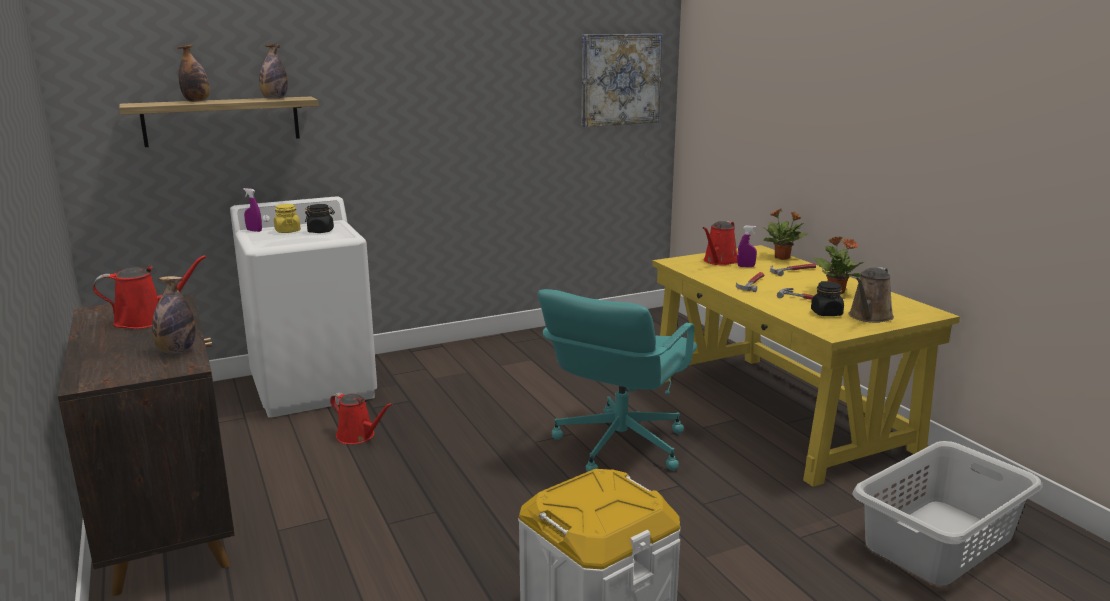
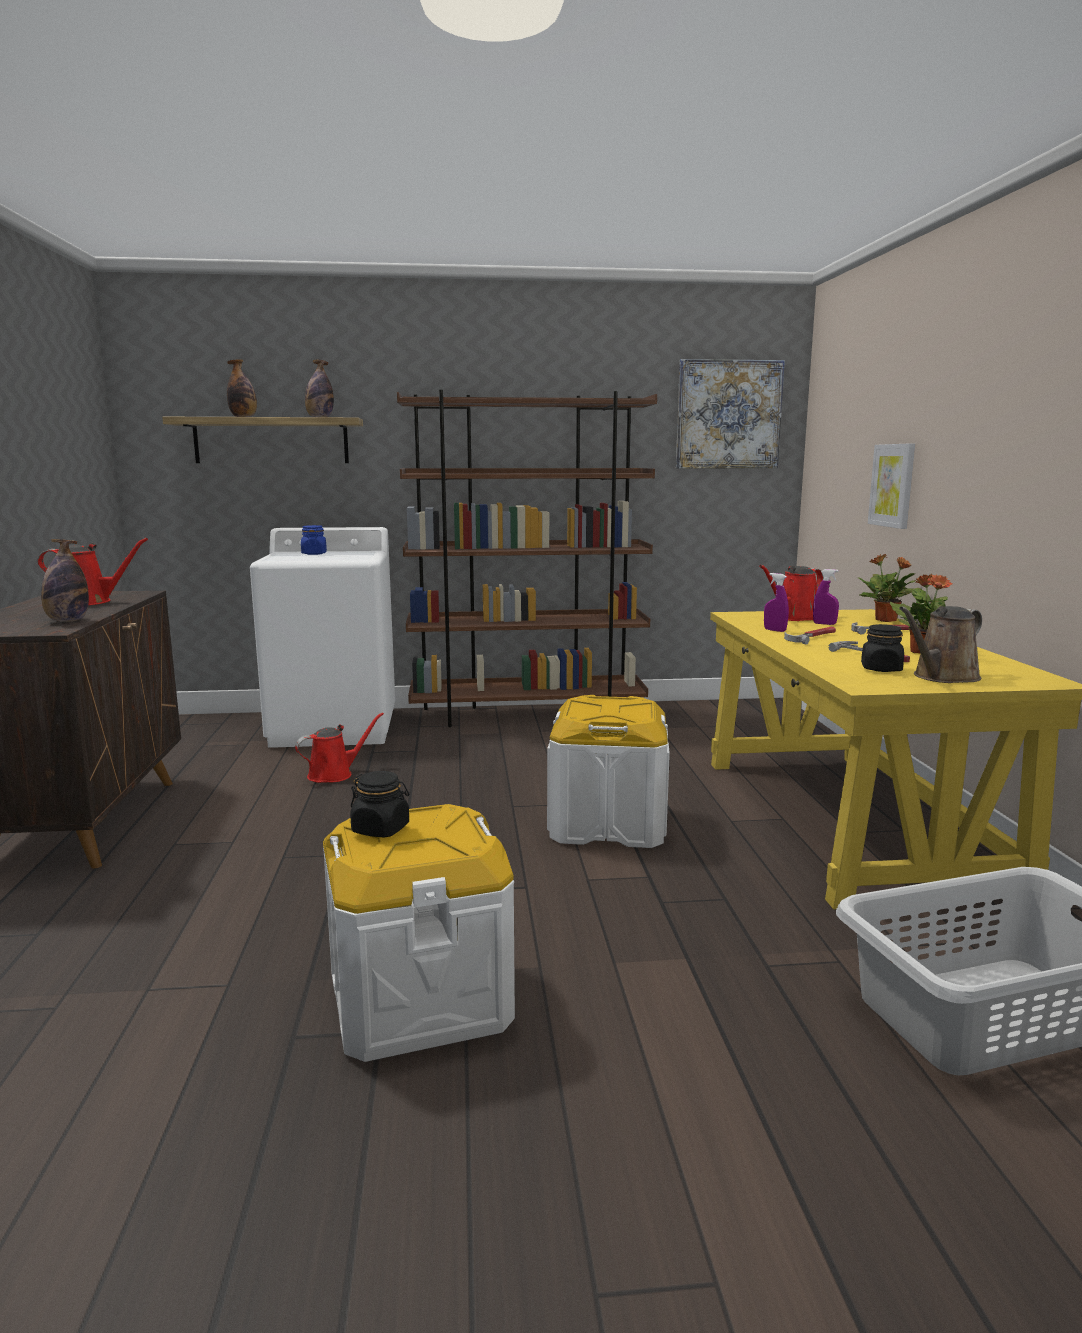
camera: 20 degrees right, 5 degrees down
(254, 230) = (285, 552): purple spray bottle -> purple spray bottle (775, 630)
(287, 231) = (314, 554): yellow jar -> blue jar
(321, 231) = (344, 555): black jar -> black jar (381, 829)
(358, 436) = (334, 774): red watering can -> red watering can turned 90 degrees counterclockwise
(476, 349) = (528, 715): none -> brown bookcase
(618, 445) = (607, 824): turquoise office chair -> white storage box
(774, 151) = (893, 485): none -> picture

